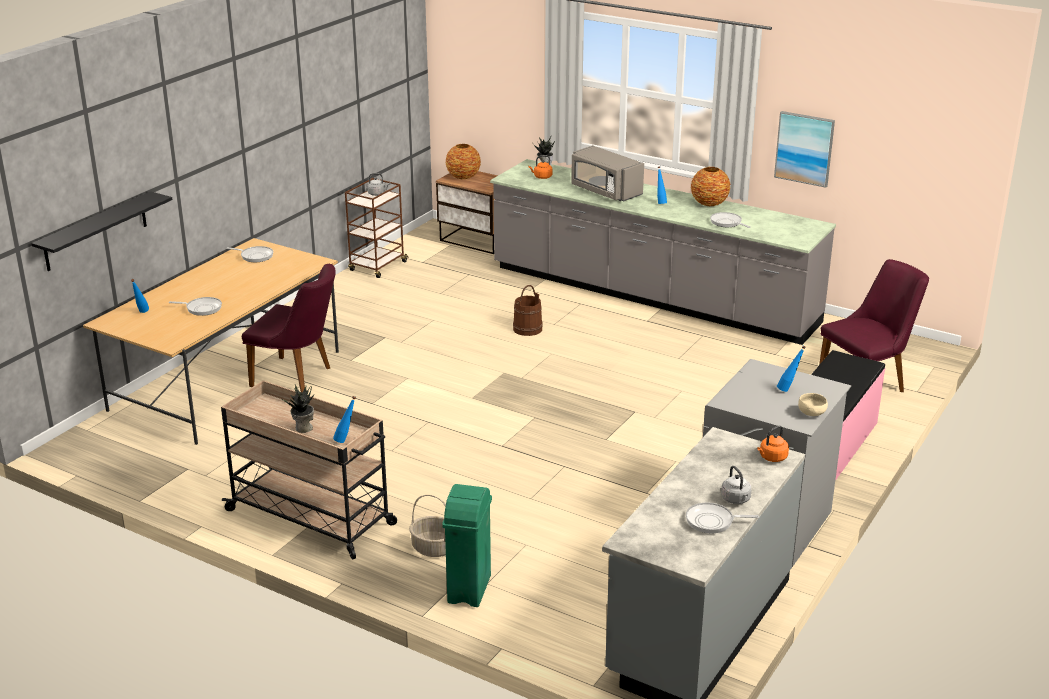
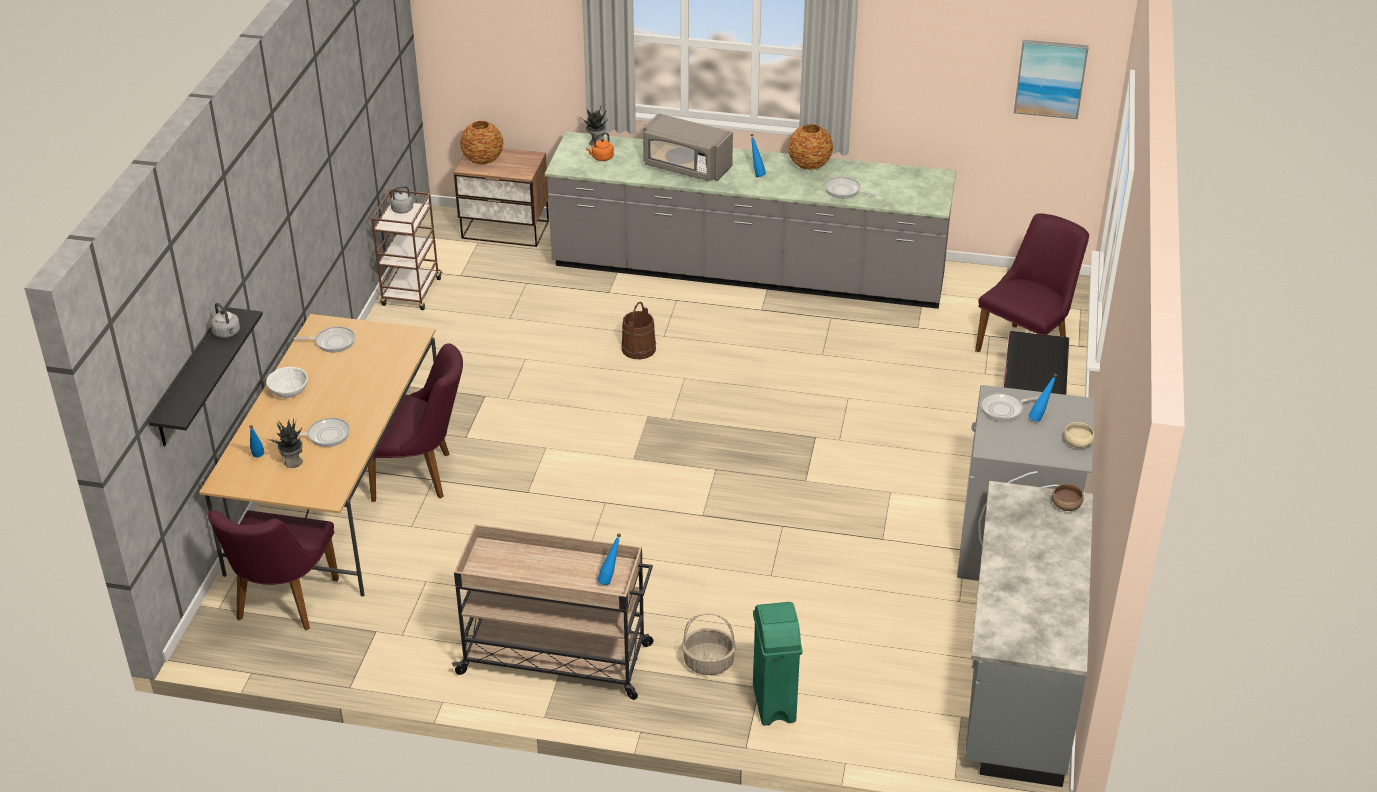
camera: 20 degrees left, 10 degrees up
(132, 437) = (281, 605): none -> purple chair
(199, 278) = (289, 391): none -> white bowl
(303, 428) = (553, 575): potted plant -> potted plant (292, 462)
(712, 521) = (1055, 598): frying pan -> frying pan (1004, 409)
(736, 500) = (1062, 567): grey kettle -> grey kettle (227, 333)
(772, 458) = (1066, 506): orange kettle -> brown bowl
(804, 148) = (911, 91): picture -> picture (1050, 78)

